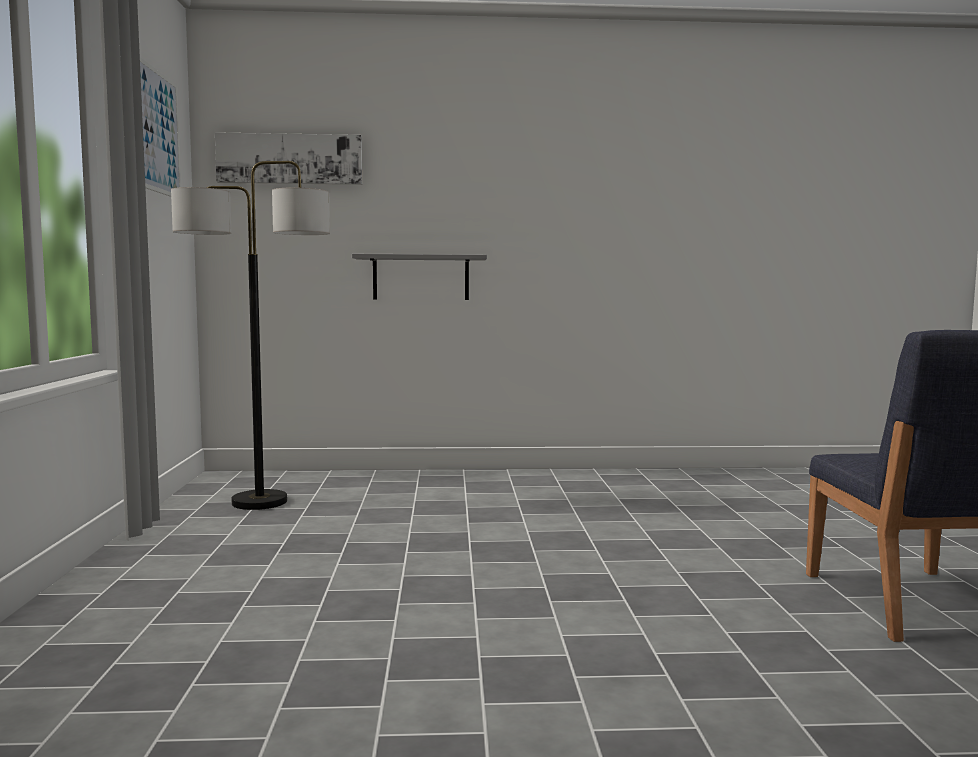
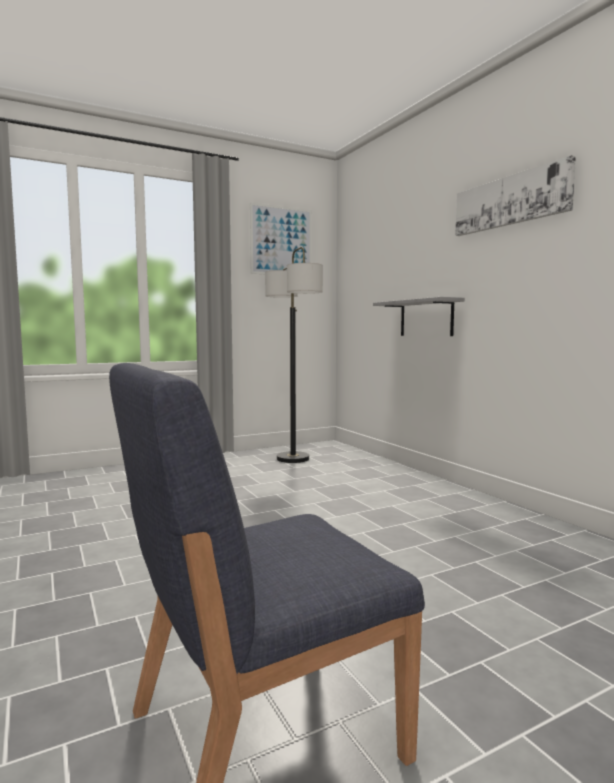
camera: 65 degrees right, 0 degrees up
(290, 159) = (369, 241): picture -> picture (510, 201)

